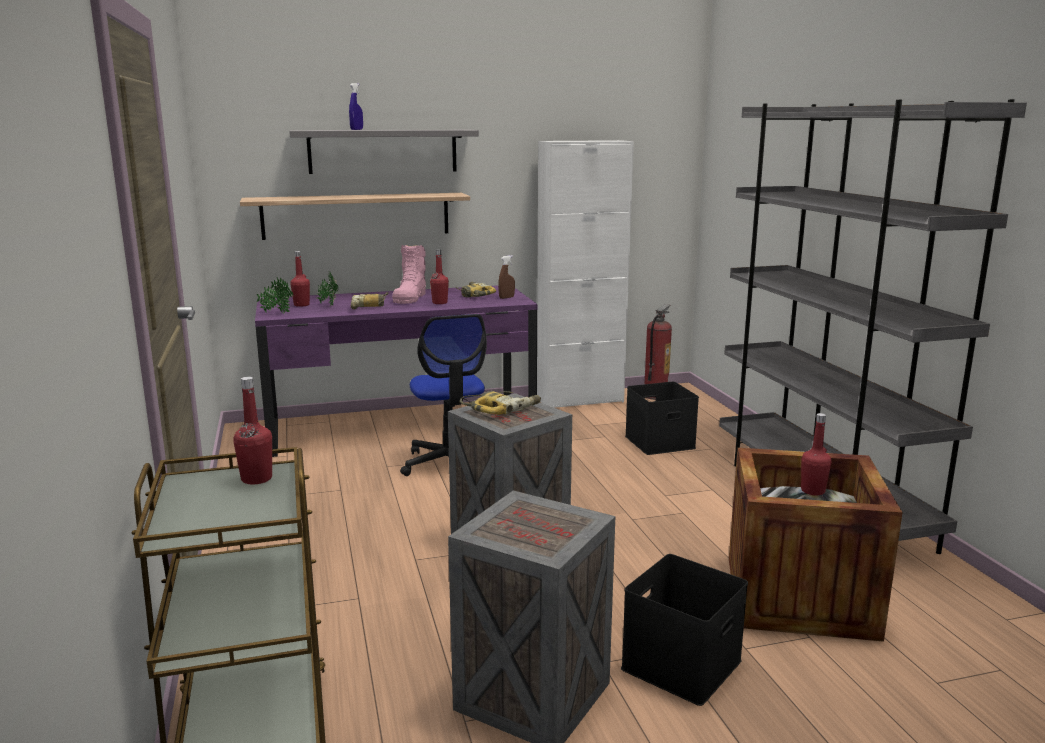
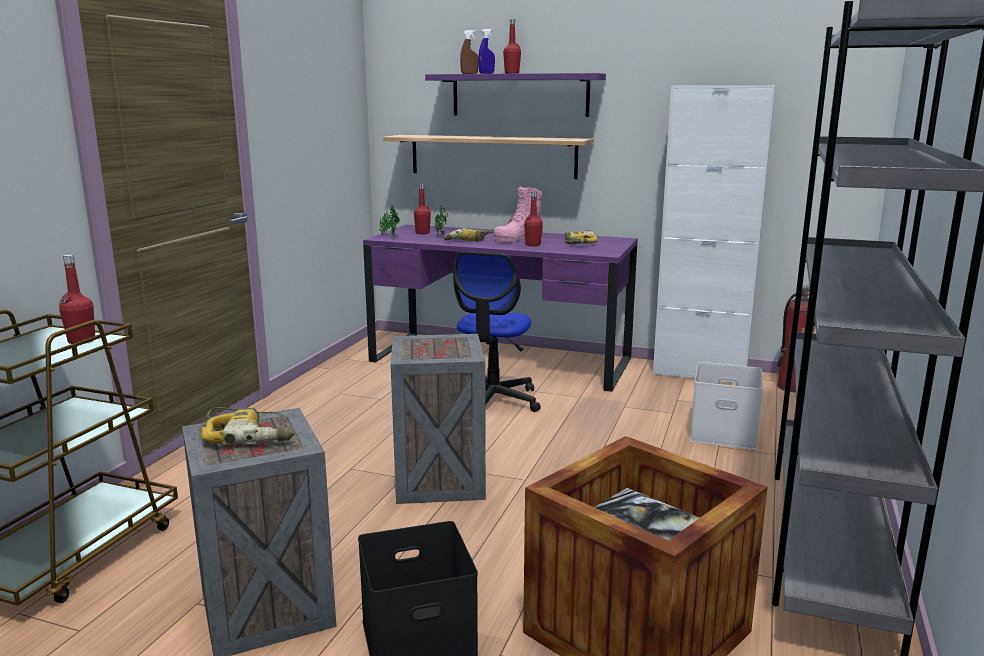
camera: 35 degrees right, 0 degrees up
(383, 151) = (520, 95): grey shelf -> purple shelf
(502, 409) = (436, 343): power drill -> power drill (249, 435)
(506, 297) = (603, 248): brown spray bottle -> brown spray bottle (469, 74)
(660, 441) = (725, 432): black storage box -> white storage box
(812, 491) = (647, 505): red bottle -> red bottle (512, 73)

